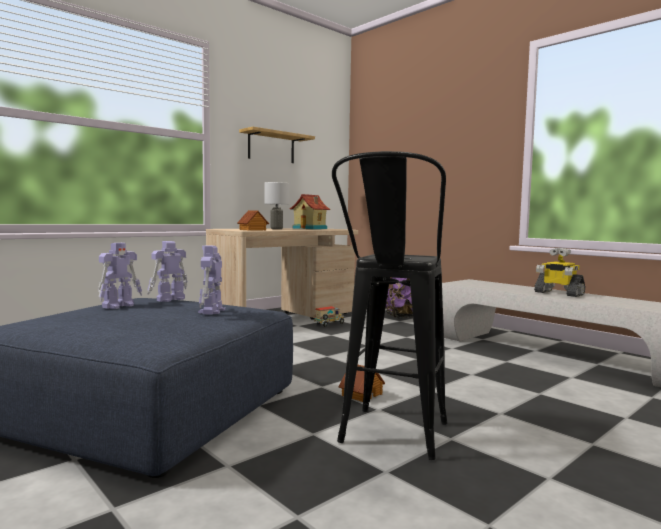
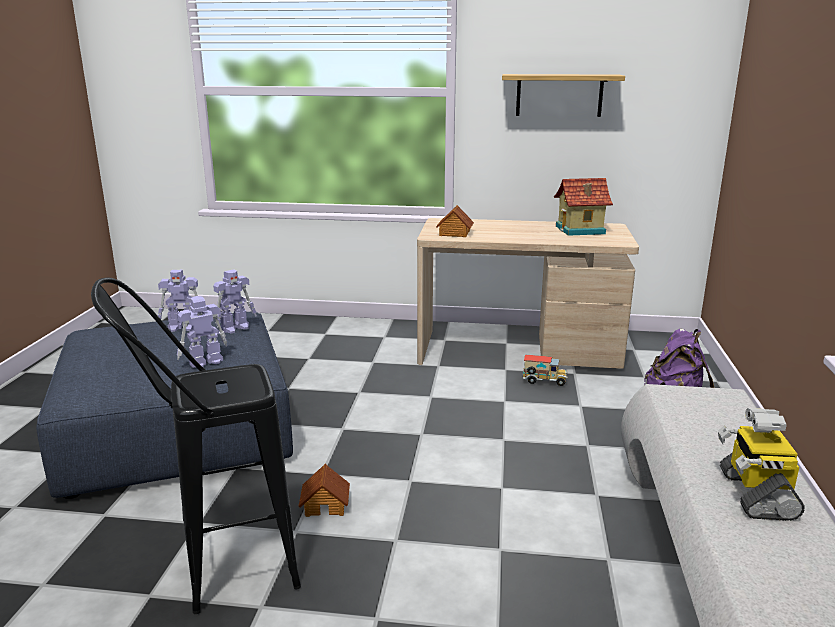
camera: 50 degrees right, 15 degrees up
(169, 299) = (236, 328): toy robot -> toy robot turned 135 degrees clockwise
(277, 229) = (514, 229): white table lamp -> none

